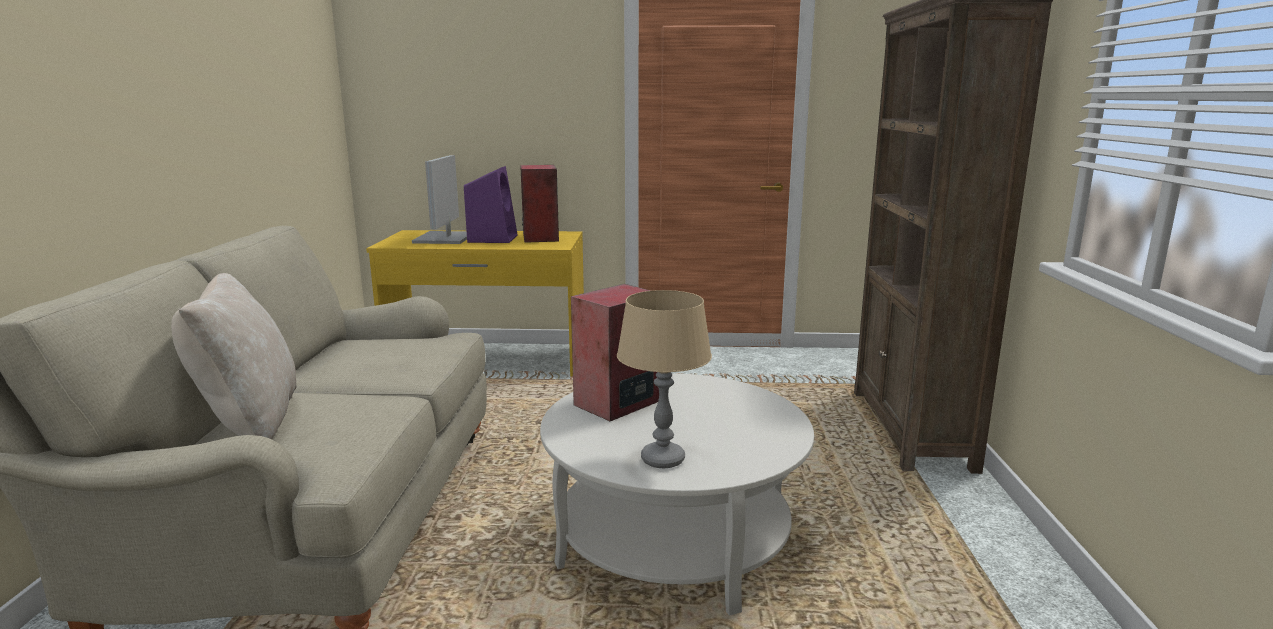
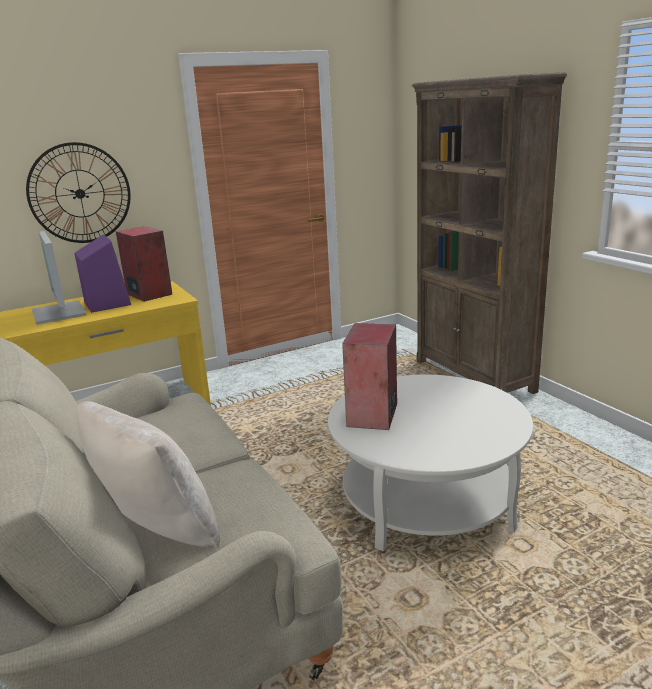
camera: 30 degrees left, 5 degrees up
(500, 123) = (80, 193): none -> wall clock
(663, 459) = (461, 444): beige table lamp -> none

